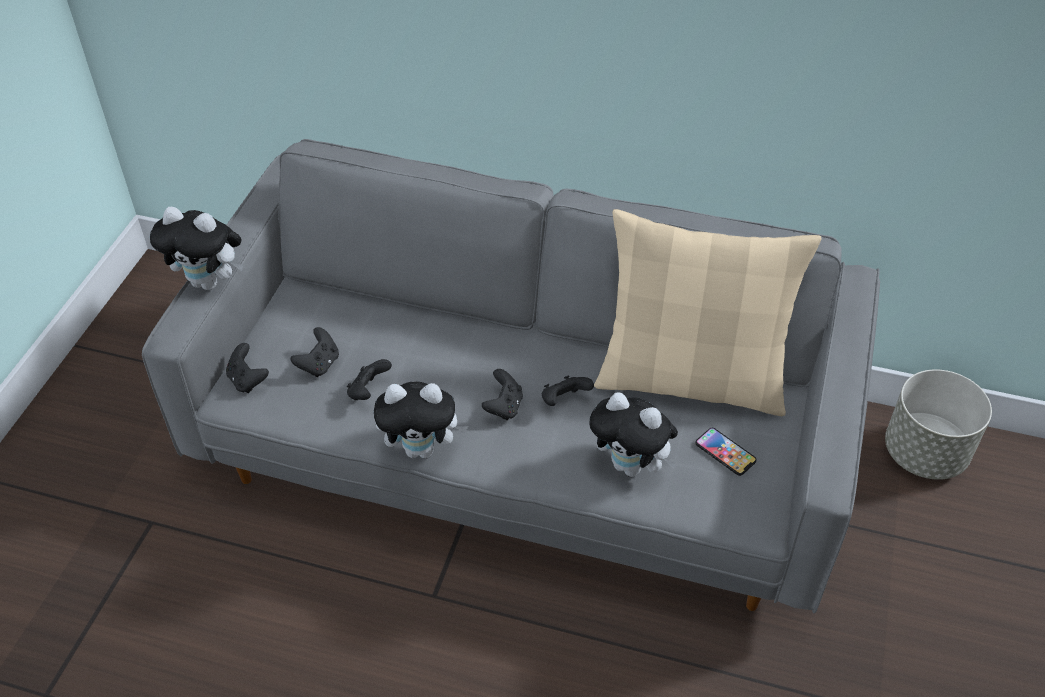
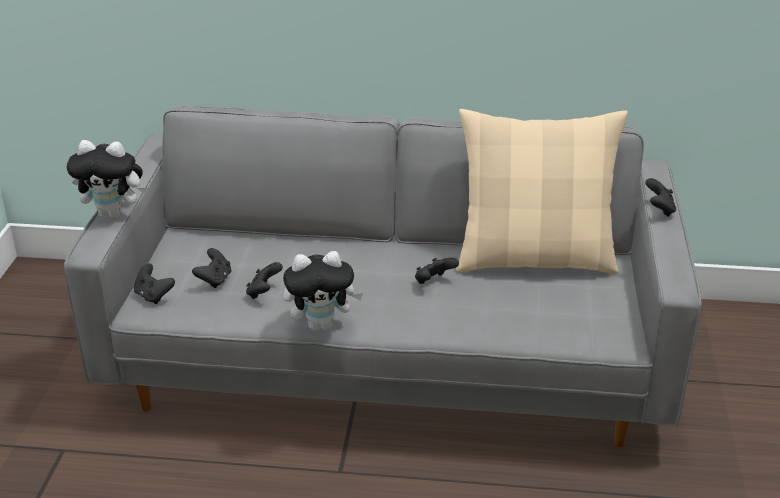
camera: 10 degrees left, 15 degrees down
(503, 407) = (384, 291): black game controller -> black game controller (659, 209)
(631, 466) = (504, 317): plush toy -> none
(725, 452) = (578, 300): phone -> none
(925, 453) = (725, 325): grey planter -> none

